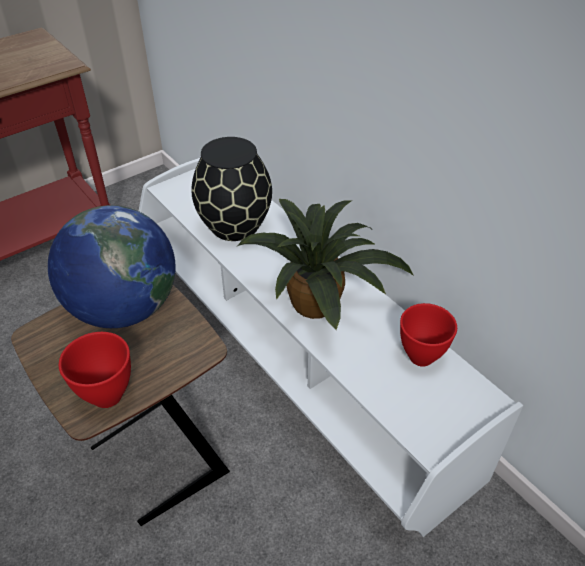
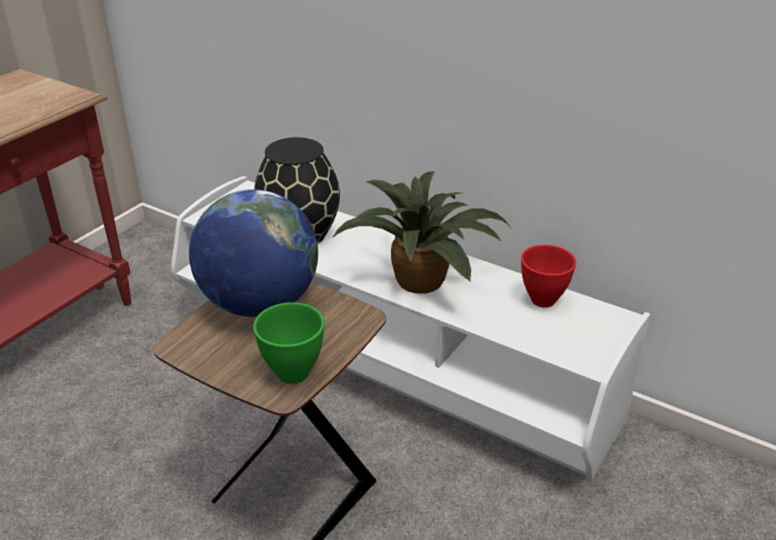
camera: 20 degrees left, 10 degrees down
(108, 397) = (294, 374): red bowl -> green bowl

